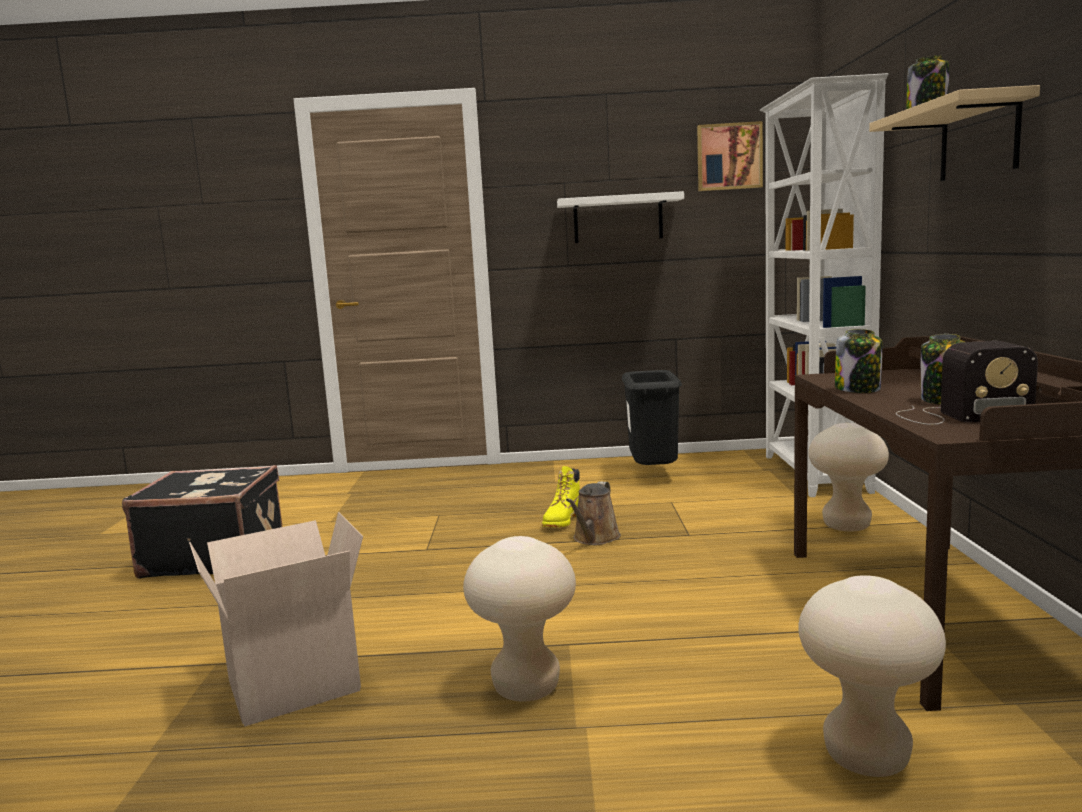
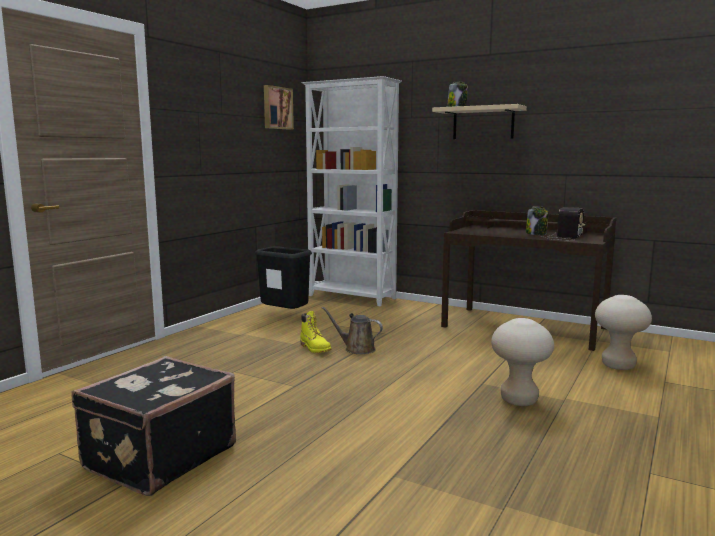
camera: 60 degrees left, 0 degrees up
(295, 683) = (454, 453): cardboard box -> none
(594, 538) = (357, 349): brown watering can -> brown watering can turned 150 degrees clockwise
(618, 219) = (228, 142): white shelf -> none
(846, 526) = (424, 312): beige stool -> none
(858, 389) = (496, 234): jar -> none

